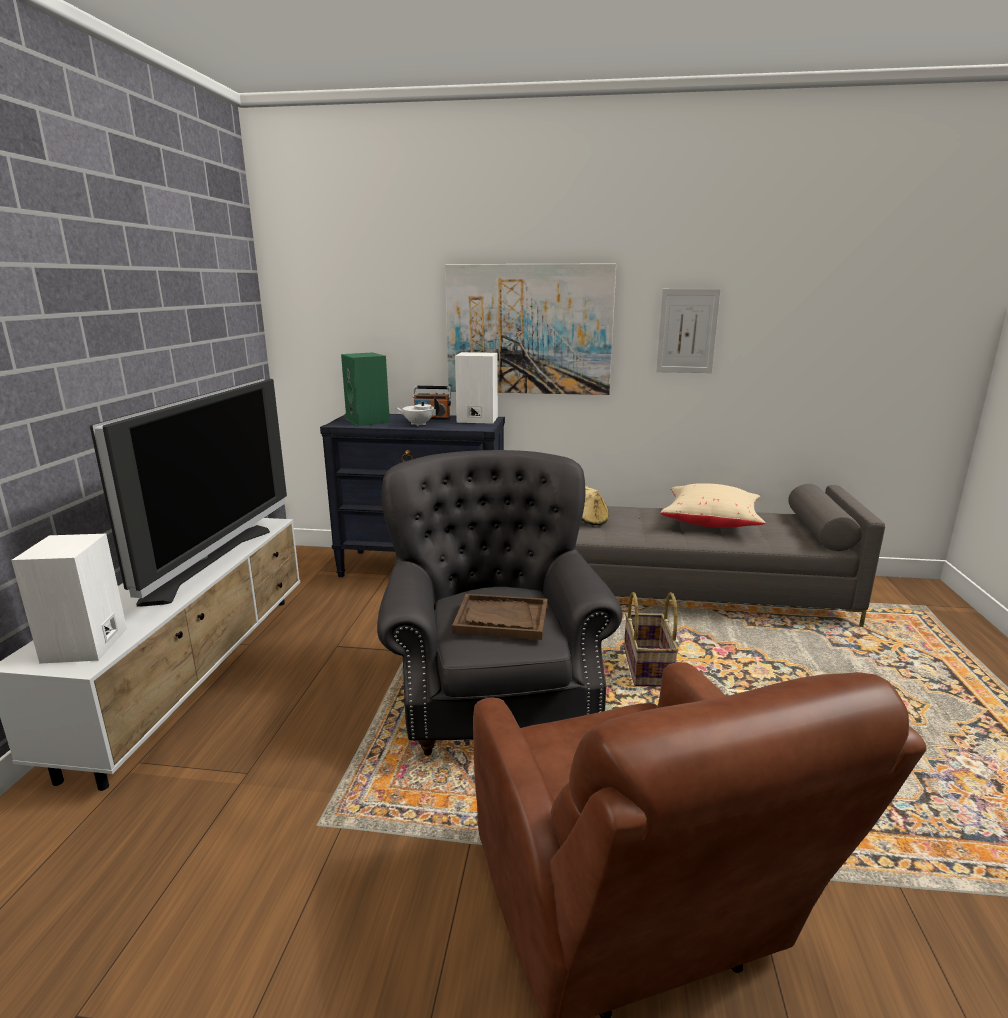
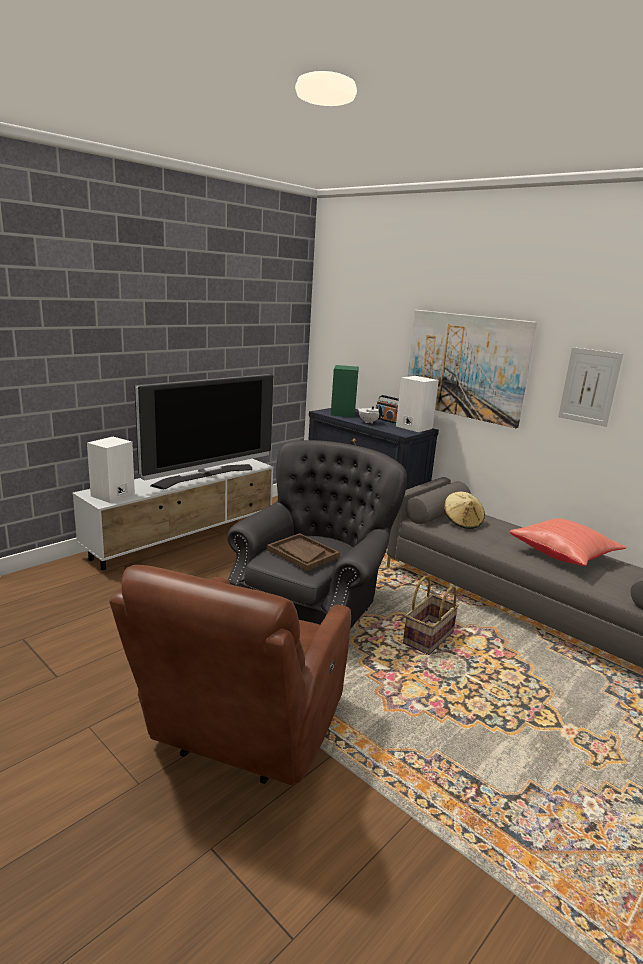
camera: 35 degrees right, 0 degrees up
(711, 522) = (564, 555): beige pillow -> red pillow

